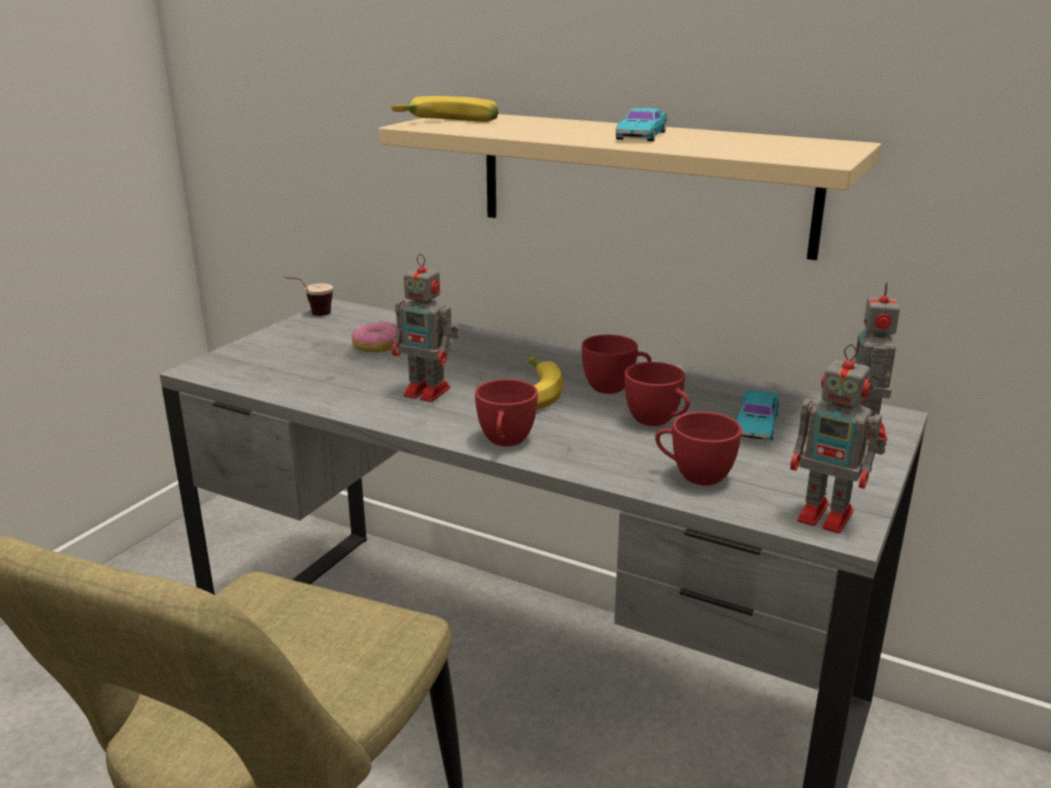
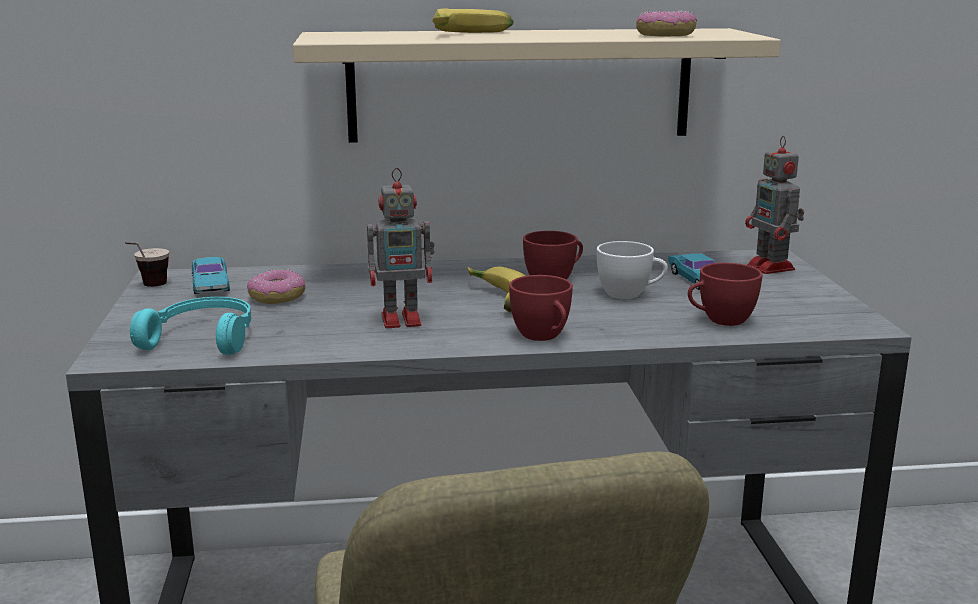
camera: 35 degrees left, 5 degrees down
(275, 369) = (204, 338): none -> turquoise headphones
(449, 123) = (350, 37): banana -> banana (471, 34)
(641, 135) = (555, 34): turquoise toy car -> turquoise toy car (210, 283)
(657, 421) = (630, 294): red cup -> white cup
(741, 149) = (665, 35): none -> donut
(828, 516) = (843, 320): toy robot -> none

